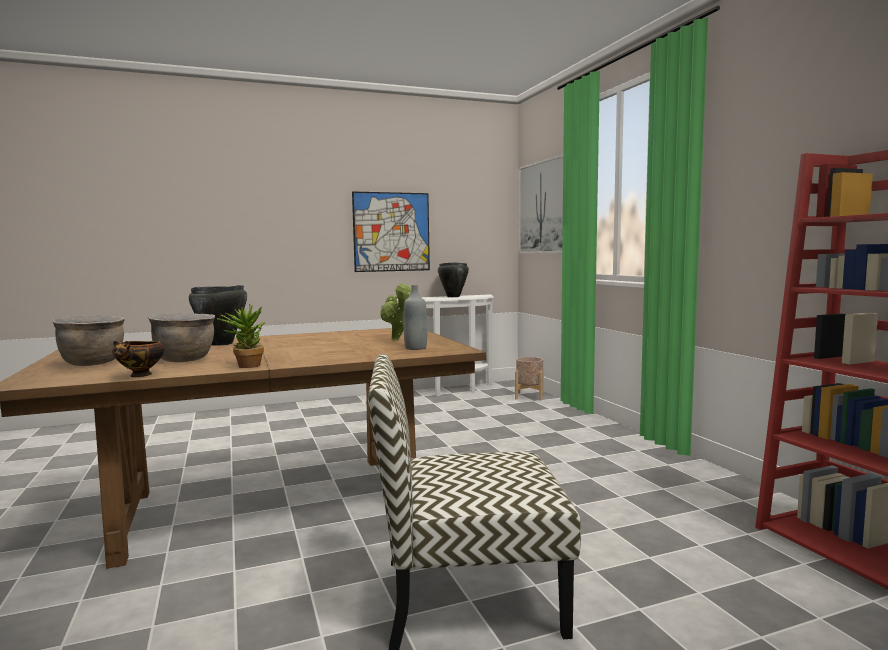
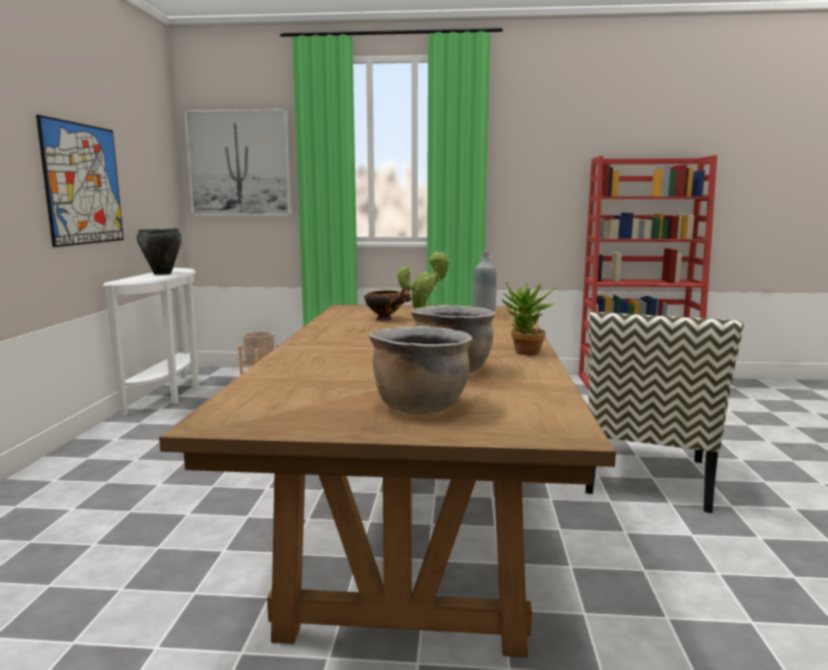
camera: 65 degrees left, 5 degrees up
(140, 375) = (551, 385): bowl -> bowl (386, 319)
(221, 344) = (330, 356): black cooking pot -> none

